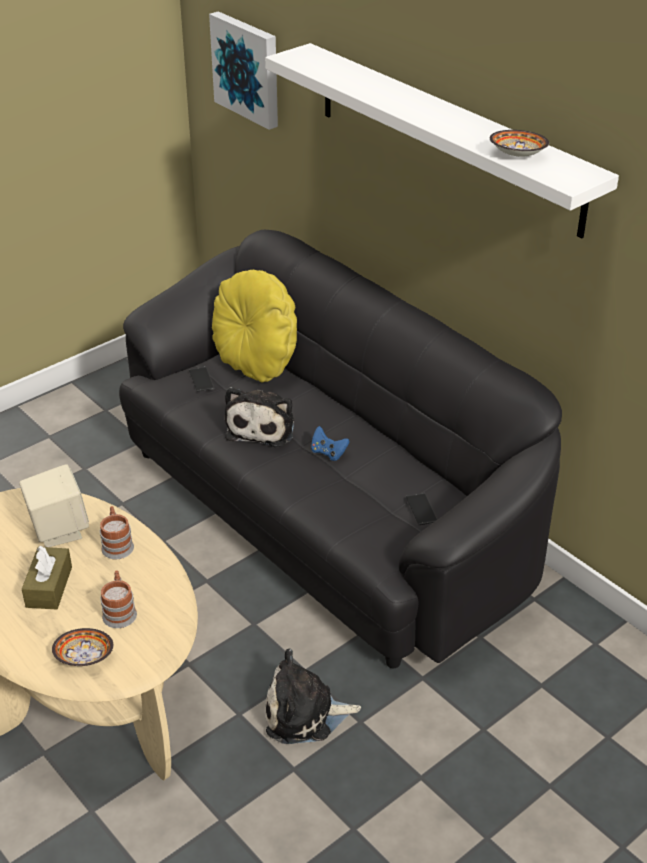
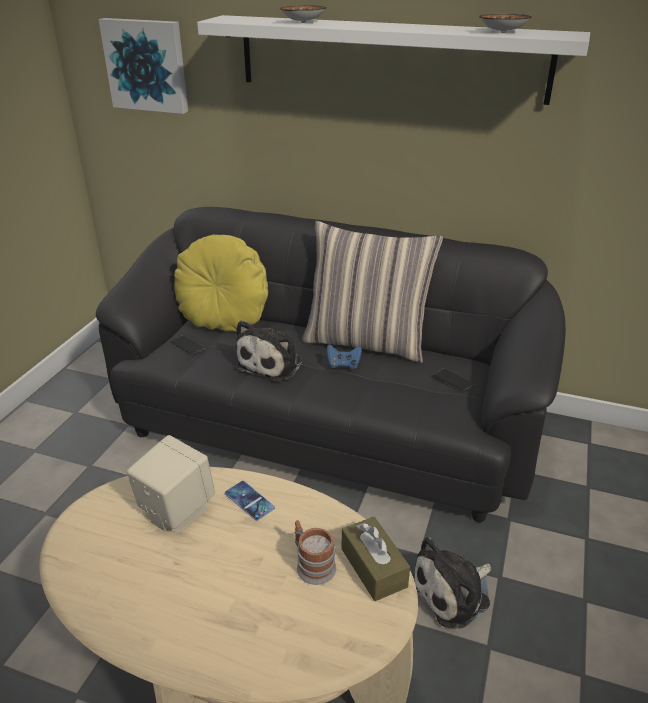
camera: 30 degrees left, 5 degrees down
(49, 587) = (215, 572): brown tissue box -> brown tissue box (373, 567)
(85, 659) = (323, 632): bowl -> bowl (304, 22)
(117, 544) = (249, 500): mug -> phone
(262, 427) = (272, 363): plush toy -> plush toy turned 45 degrees clockwise
(376, 436) = (367, 341): none -> pillow

